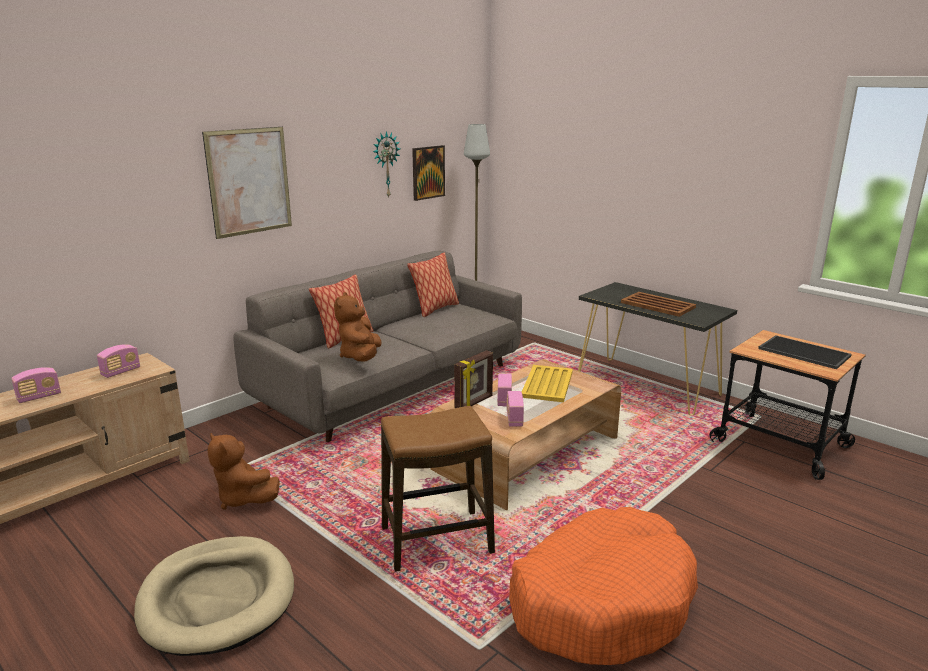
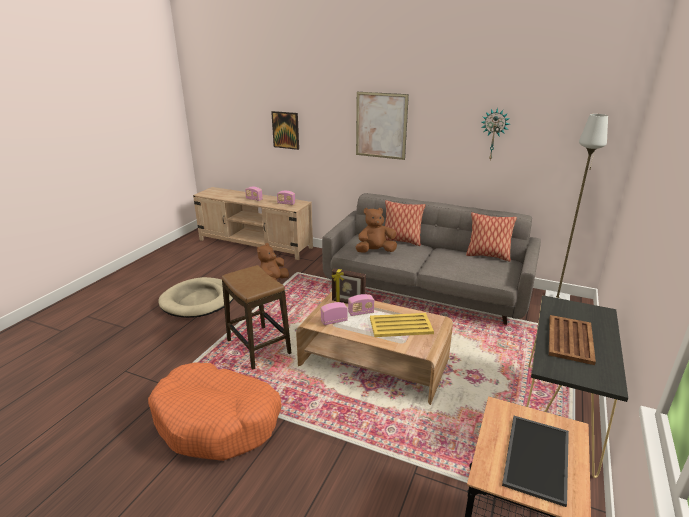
camera: 70 degrees right, 5 degrees up
(428, 172) = (541, 149): picture -> picture (286, 130)

